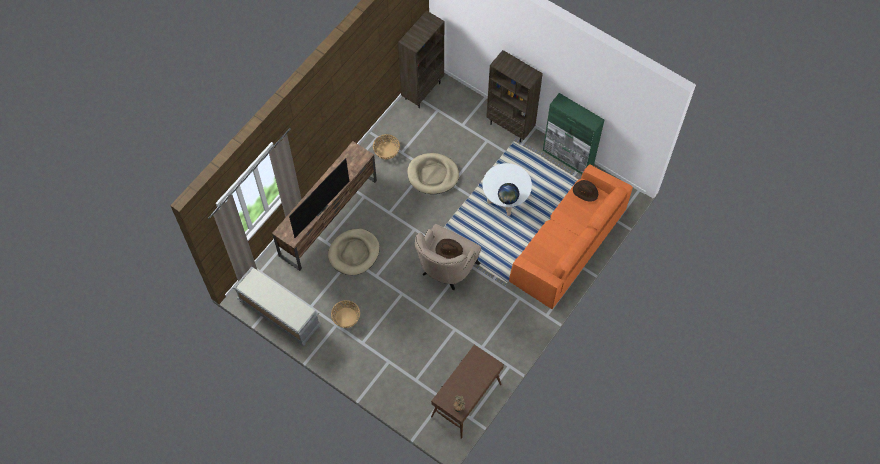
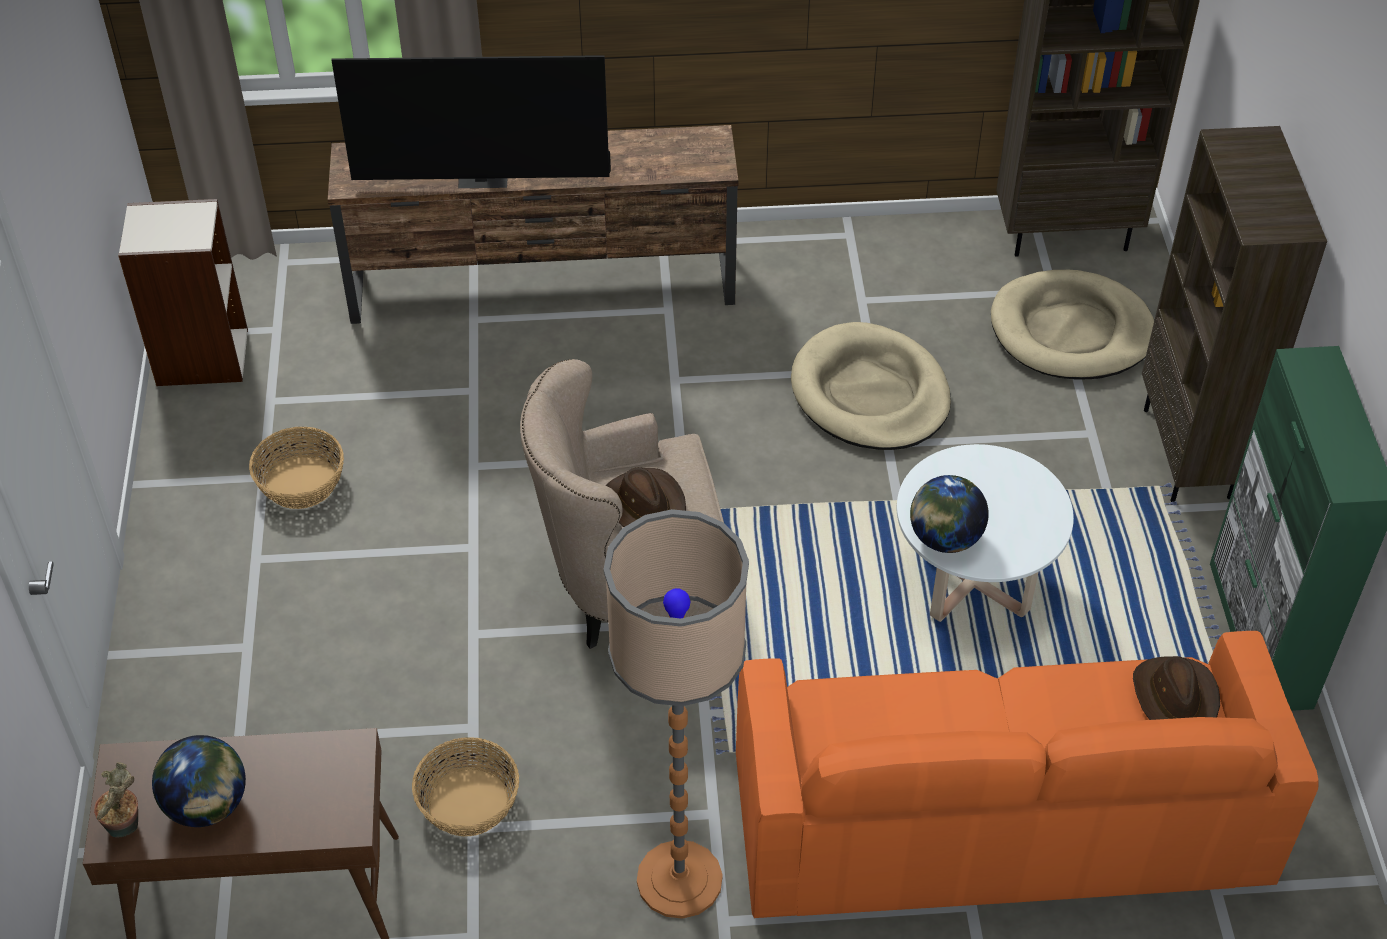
camera: 50 degrees right, 15 degrees down
(278, 313) = (201, 357): grey bench -> bookcase
(354, 253) = (496, 387): beige dog bed -> beige dog bed (1071, 331)
(386, 150) = (834, 272): basket -> basket (469, 801)
(466, 389) = (207, 805): none -> globe
(529, 316) = (679, 880): none -> floor lamp

